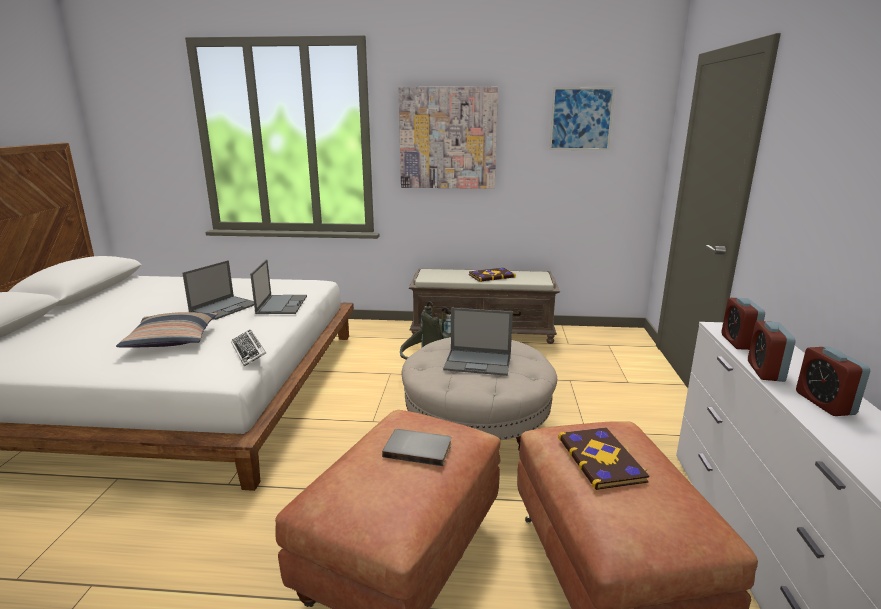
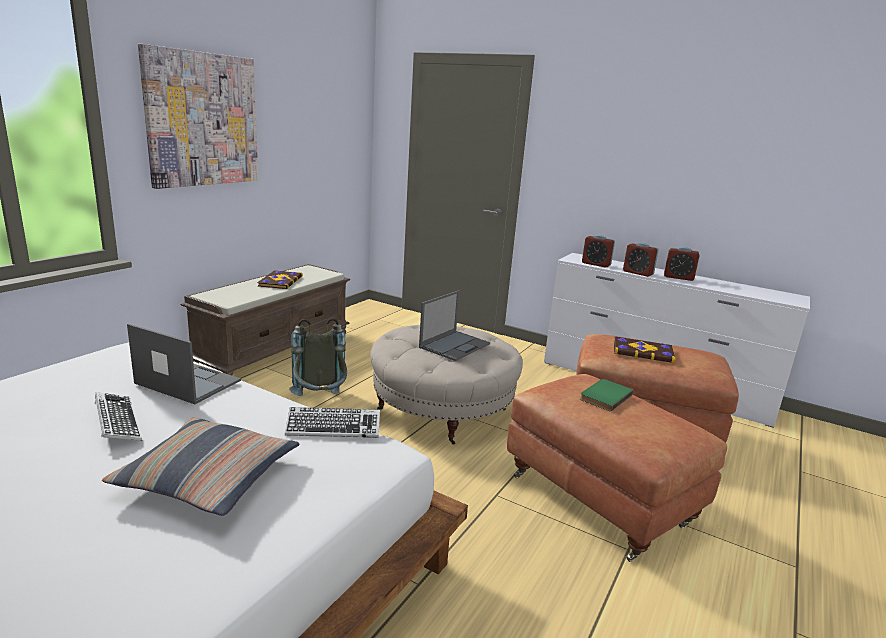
camera: 65 degrees left, 0 degrees up
(224, 307) = (117, 422): laptop -> keyboard
(418, 448) = (604, 396): grey book -> green book
(581, 119) = (318, 102): picture -> none

